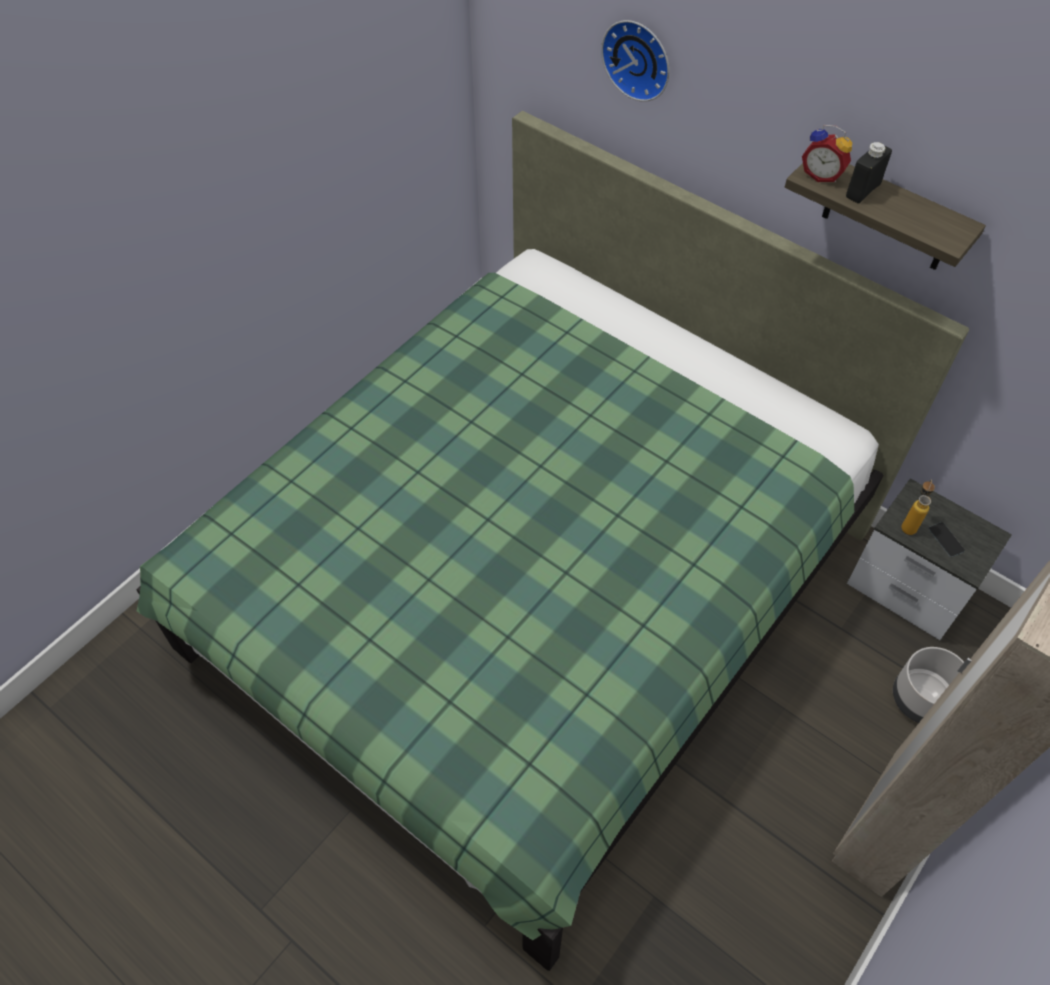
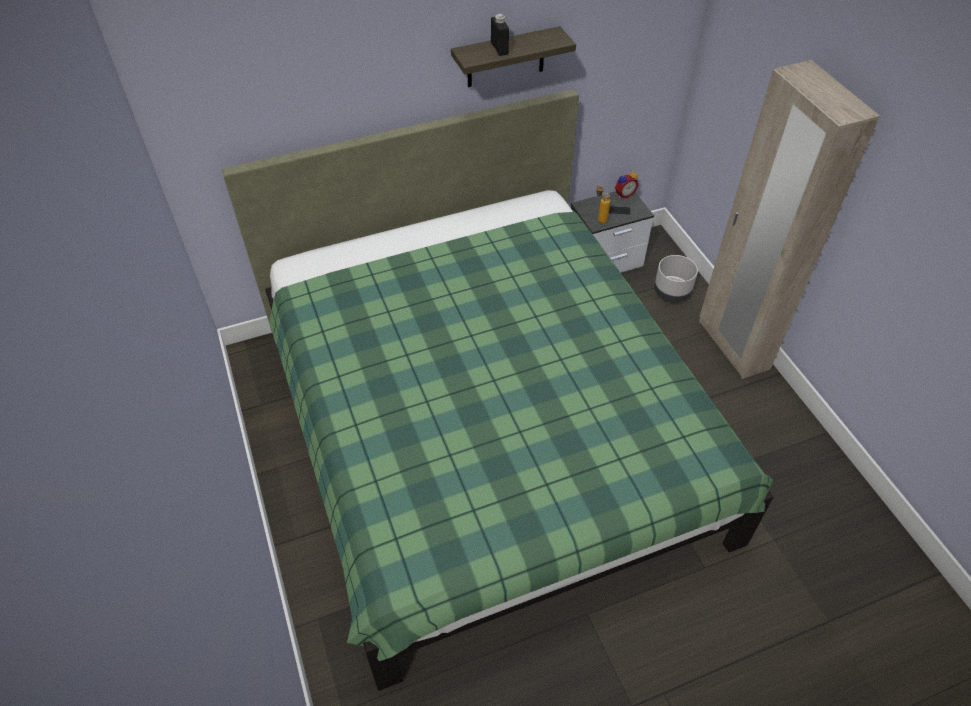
camera: 60 degrees left, 5 degrees down
(638, 58) = (306, 69): wall clock -> none
(822, 175) = (474, 55): alarm clock -> alarm clock (624, 194)

